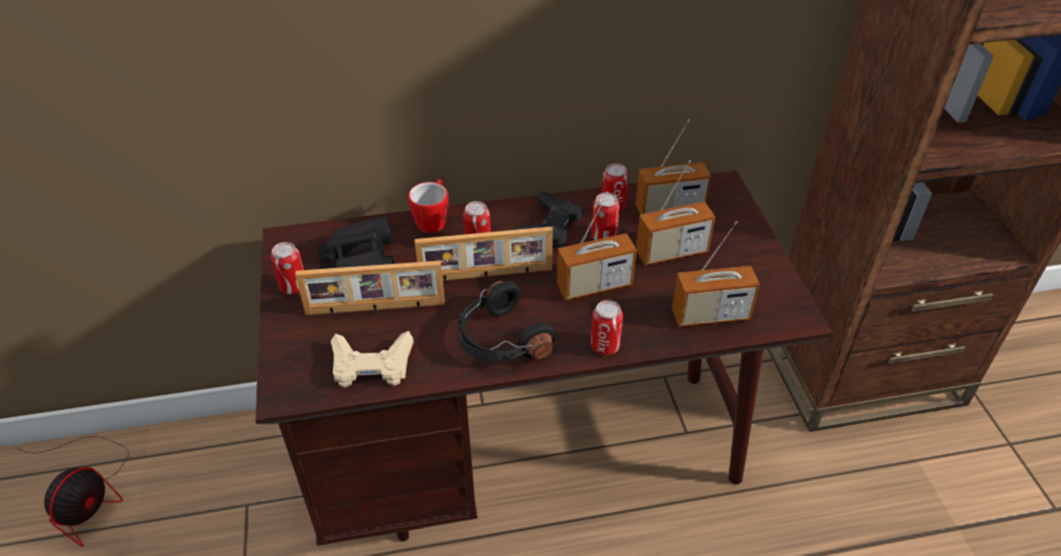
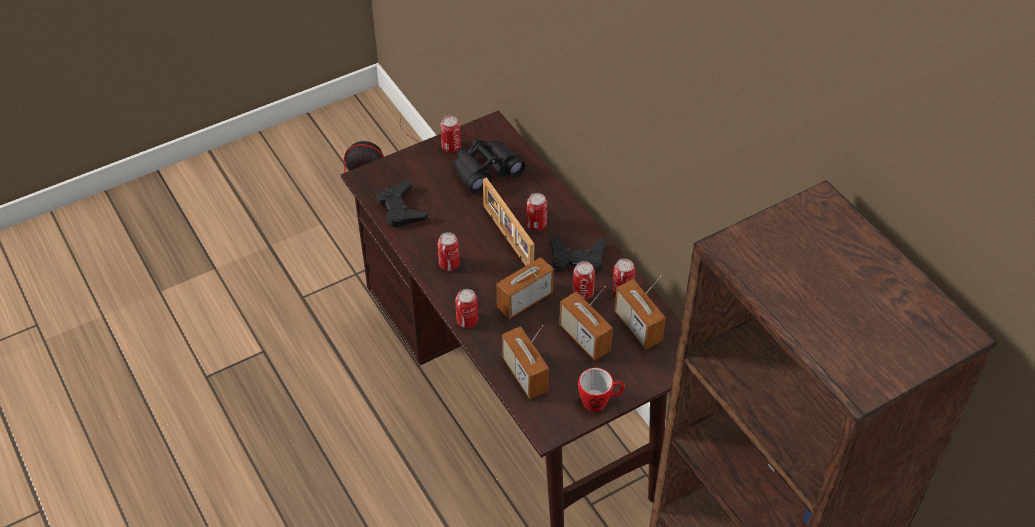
camera: 70 degrees right, 5 degrees up
(371, 365) = (401, 208): beige game controller -> black game controller
(375, 309) = (449, 193): picture frame -> none
(433, 220) = (551, 192): mug -> mug (600, 401)
(500, 340) = (449, 264): black headphones -> can
(594, 286) = (524, 301): radio -> radio turned 90 degrees clockwise

